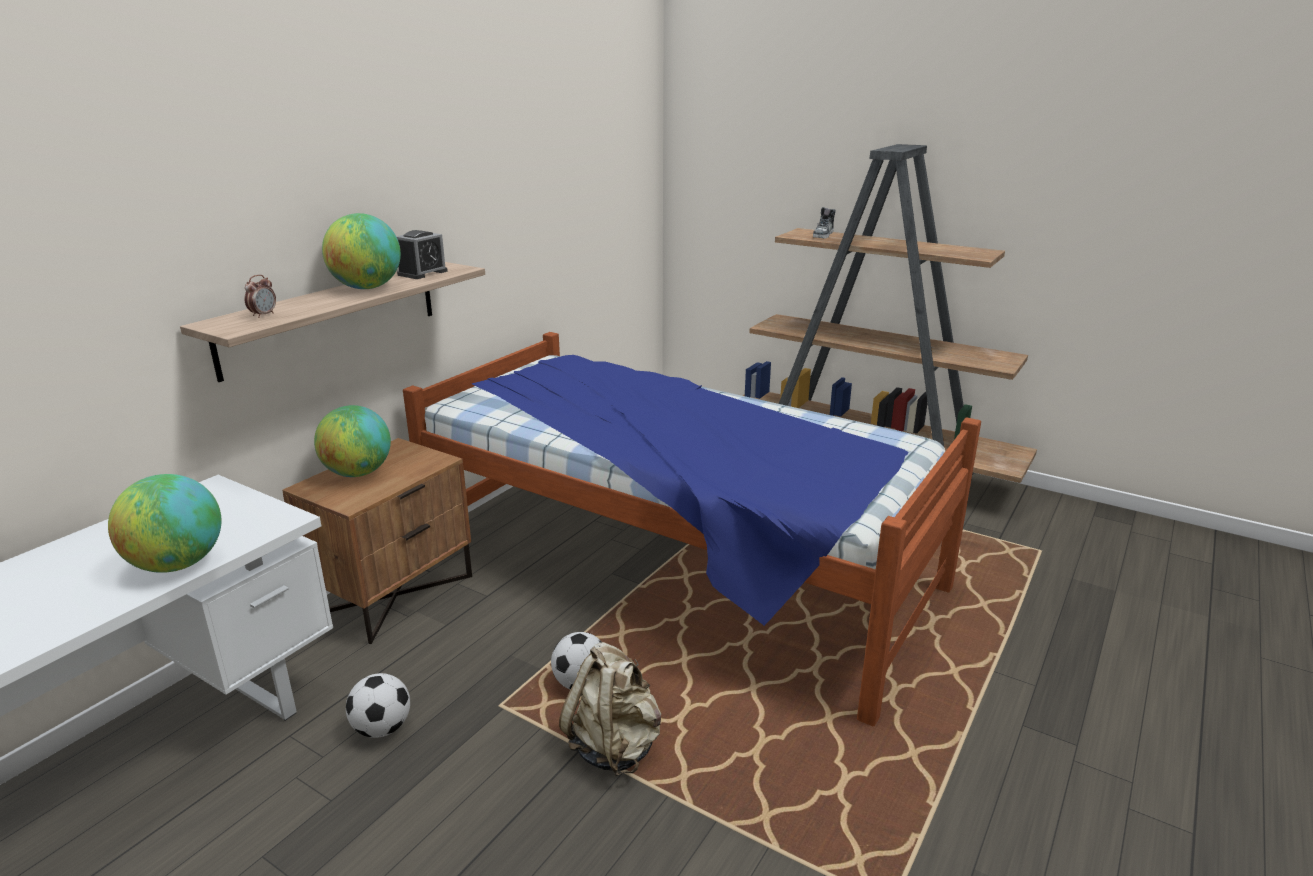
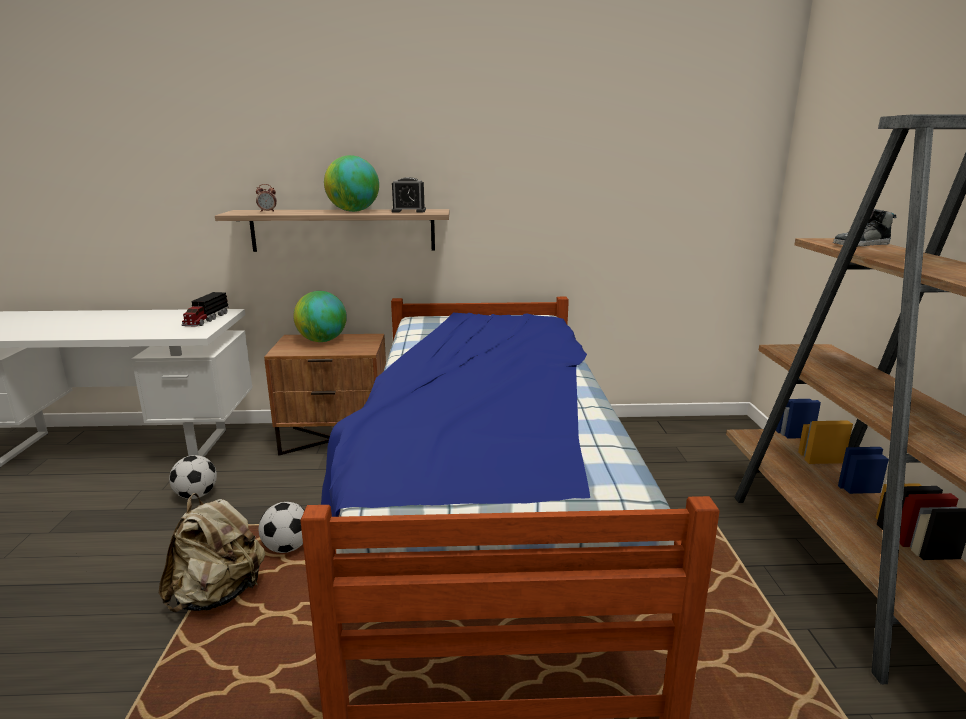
camera: 55 degrees right, 5 degrees down
(177, 564) = (130, 332): globe -> none
(222, 505) = (206, 319): none -> toy truck

